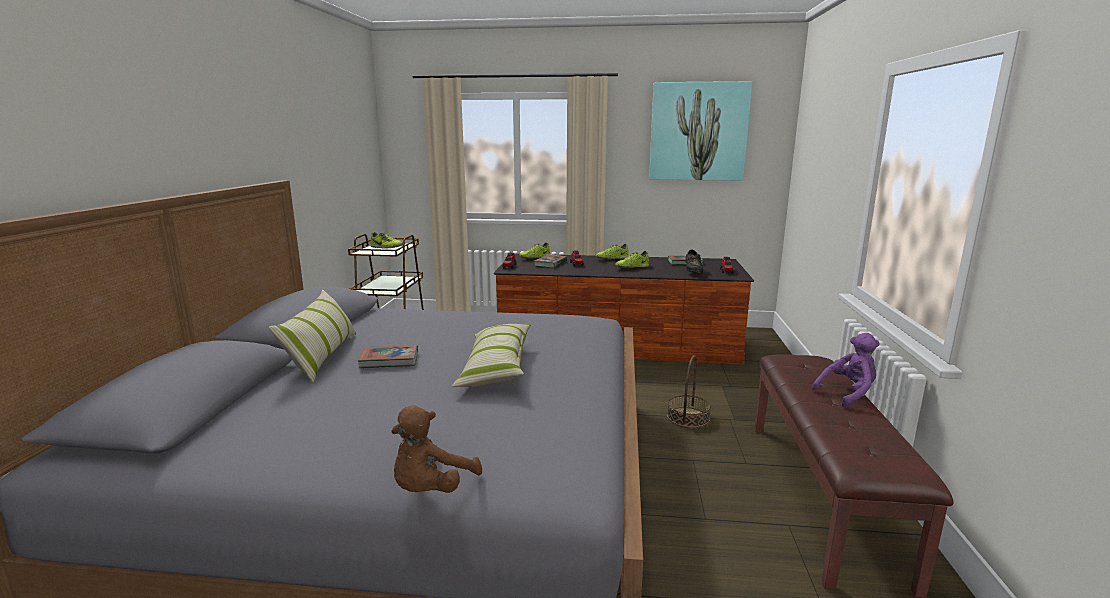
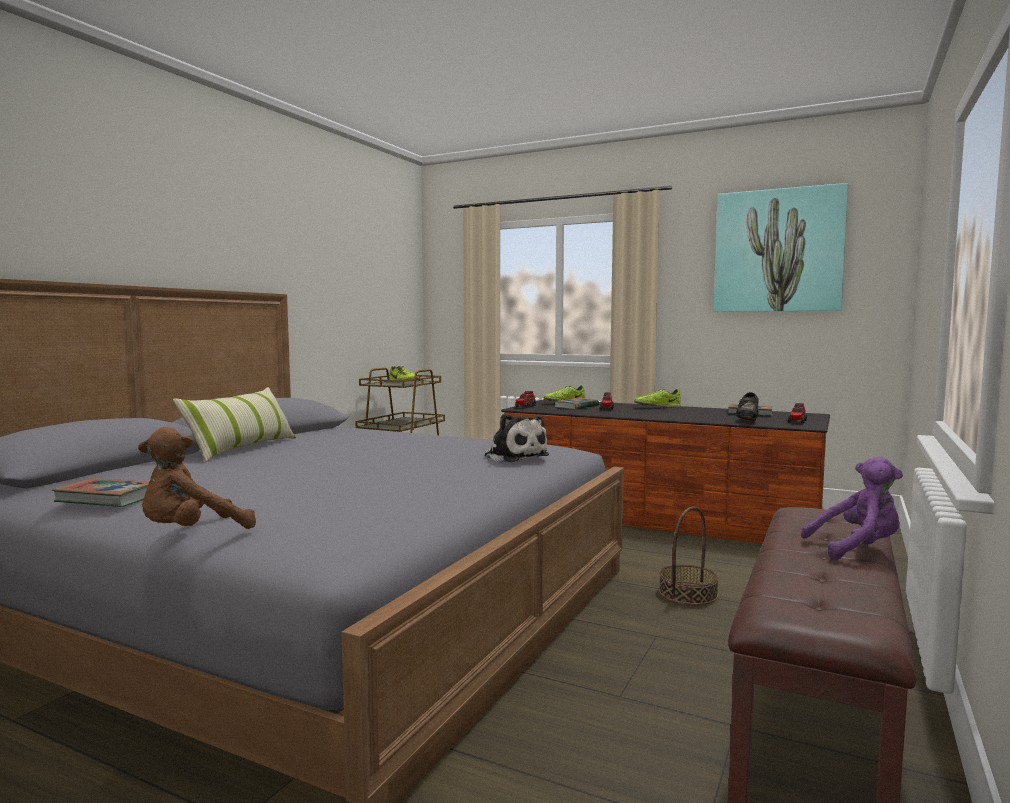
camera: 20 degrees right, 10 degrees down
(389, 360) = (296, 455): book -> book (108, 498)
(496, 367) = (392, 467): pillow -> none
(573, 338) = (514, 456): none -> plush toy
(631, 267) = (671, 413): shoe -> none

